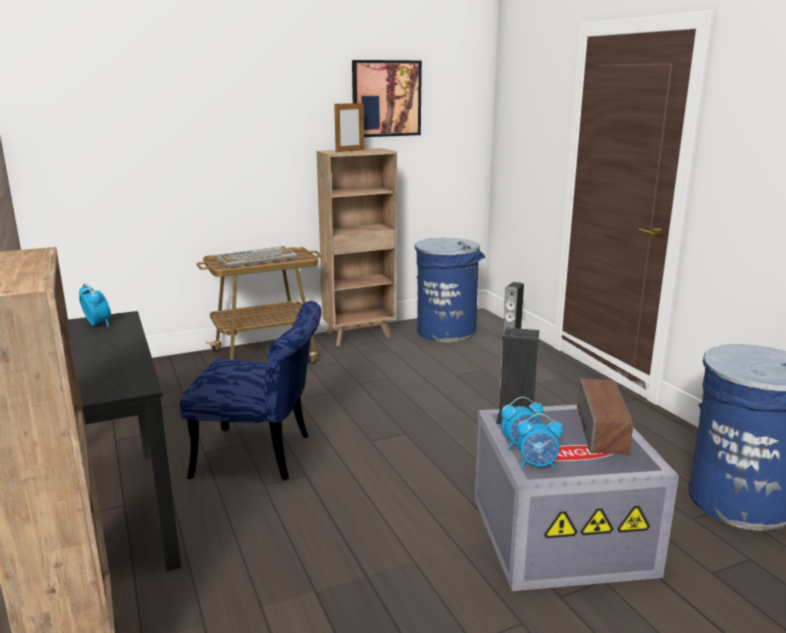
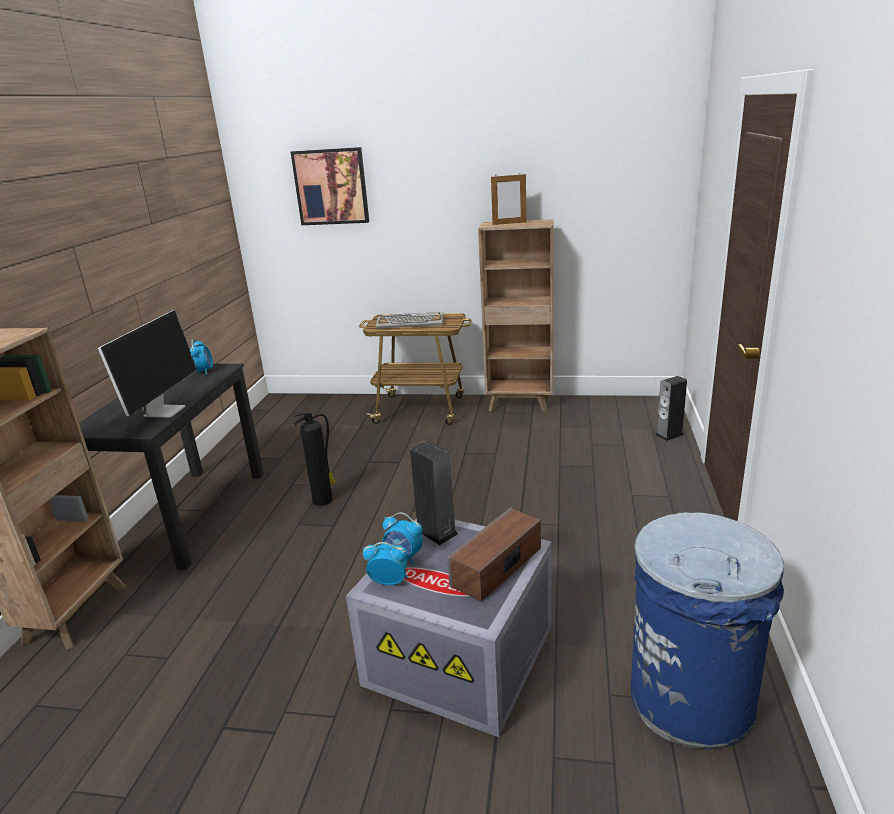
camera: 35 degrees right, 5 degrees up
(123, 365) = (165, 411): none -> monitor
(263, 456) = (323, 500): blue chair -> fire extinguisher
(386, 98) = (562, 167): picture -> picture (331, 187)
(446, 331) = (606, 416): blue trash can -> none
(537, 464) = (389, 581): alarm clock -> alarm clock turned 150 degrees clockwise

